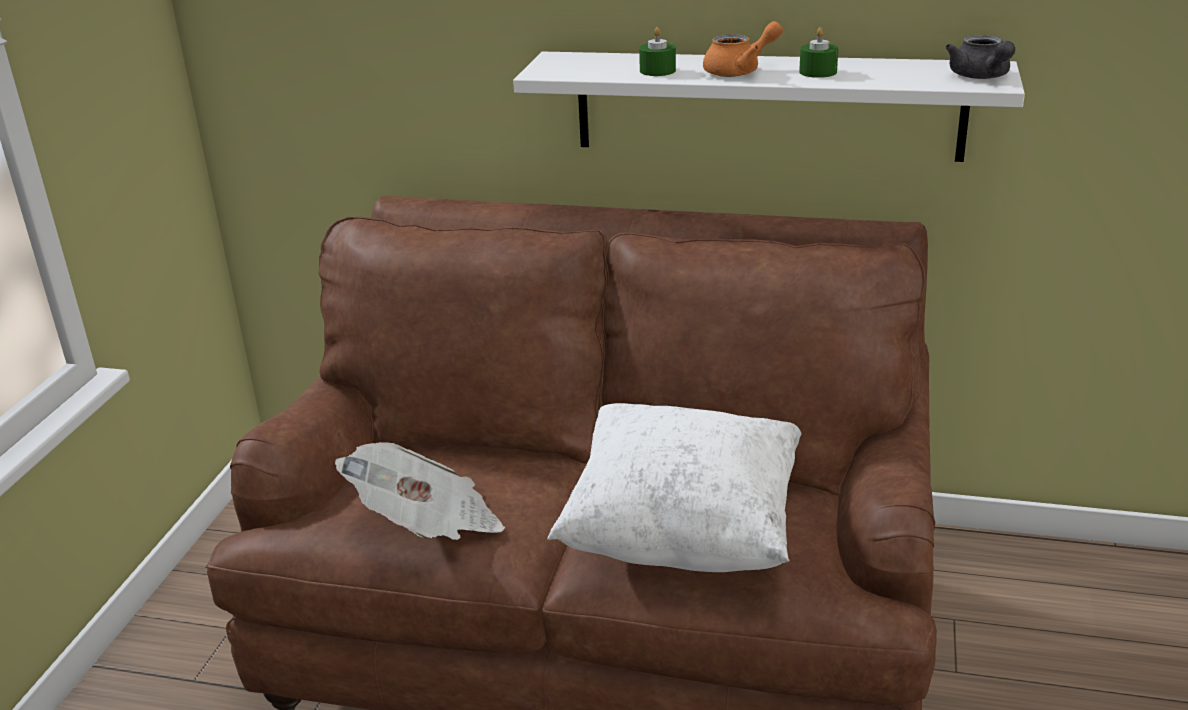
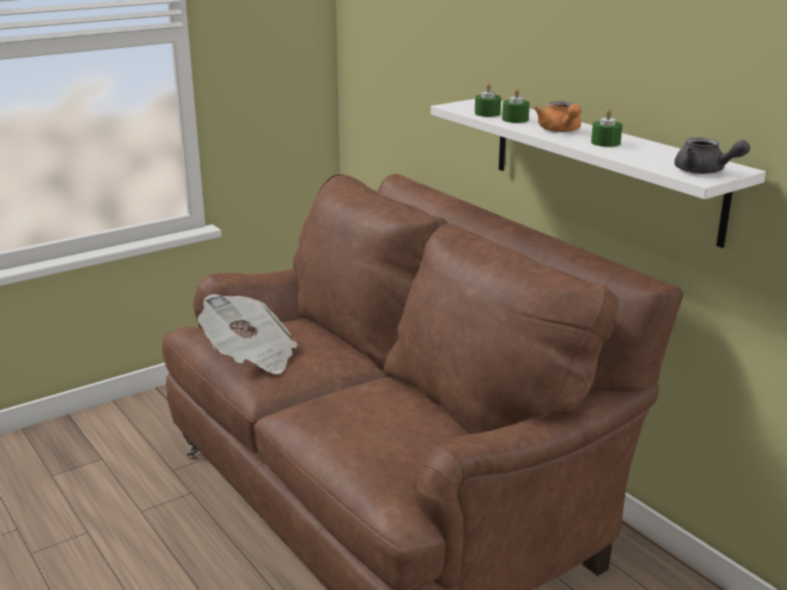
camera: 40 degrees right, 5 degrees down
(608, 72) = (487, 113): none -> green candle
(683, 532) = (358, 419): white pillow -> none
(740, 71) = (560, 131): orange teapot -> orange teapot turned 60 degrees clockwise
(981, 77) = (705, 172): grey teapot -> grey teapot turned 75 degrees counterclockwise

